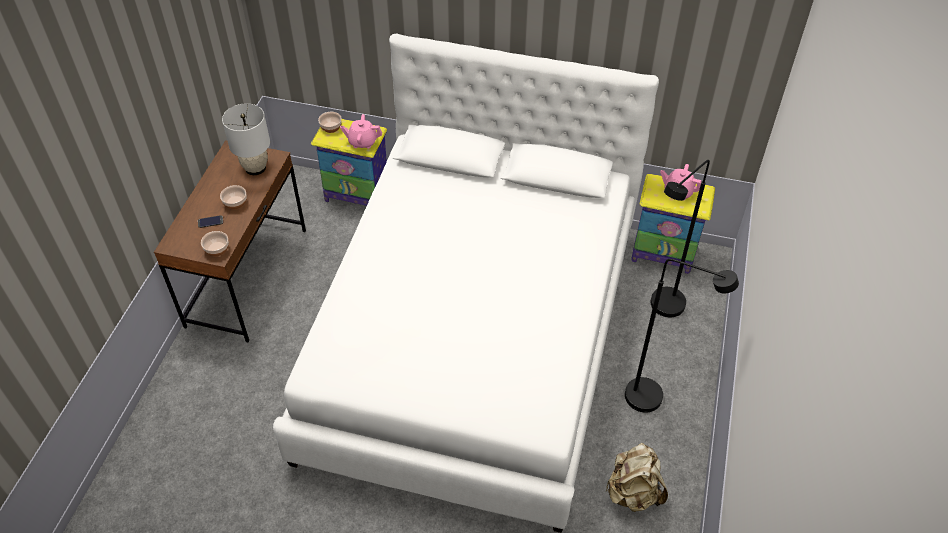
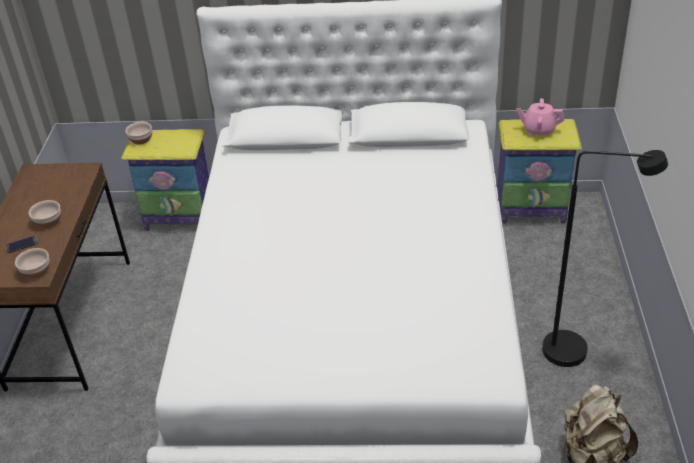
camera: 10 degrees left, 10 degrees down
(255, 168) = (64, 184): white table lamp -> none
(362, 142) = (180, 146): pink teapot -> none
(661, 309) = (550, 262): black floor lamp -> none

